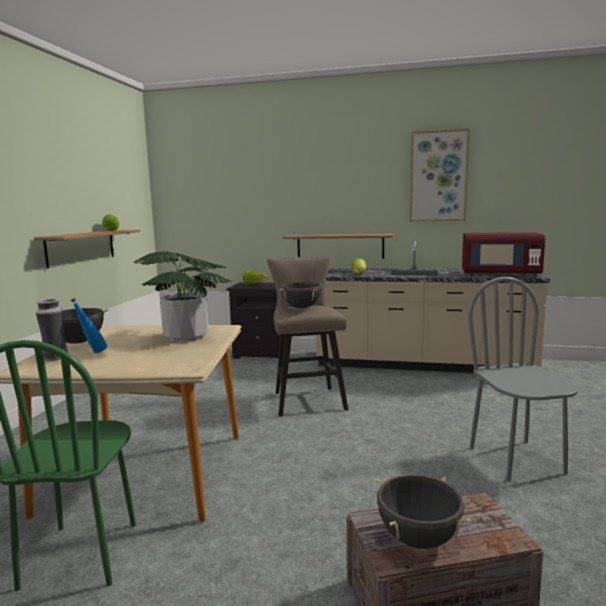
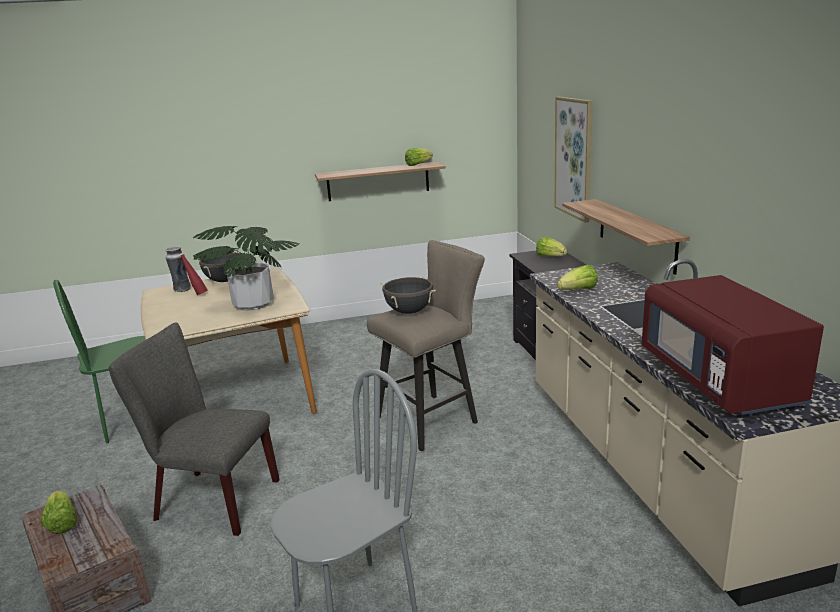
camera: 65 degrees right, 10 degrees up
(92, 353) = (197, 294): blue bottle -> red bottle
(334, 508) = (209, 500): none -> grey chair
(419, 539) = (62, 523): black cooking pot -> lettuce
(438, 176) = (754, 146): picture -> picture (574, 158)

